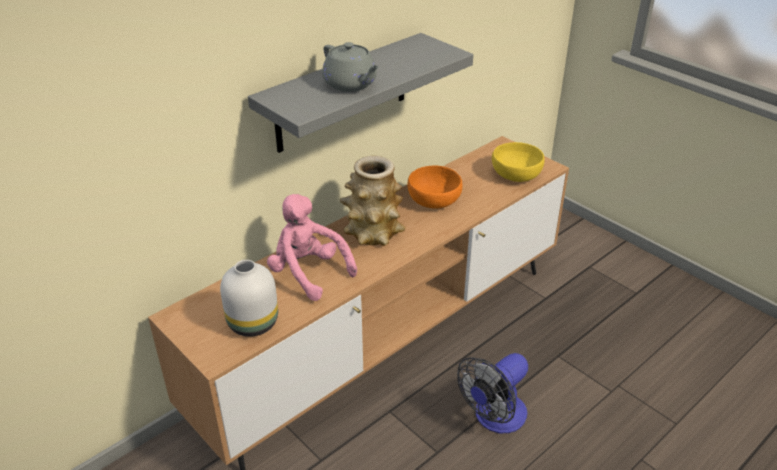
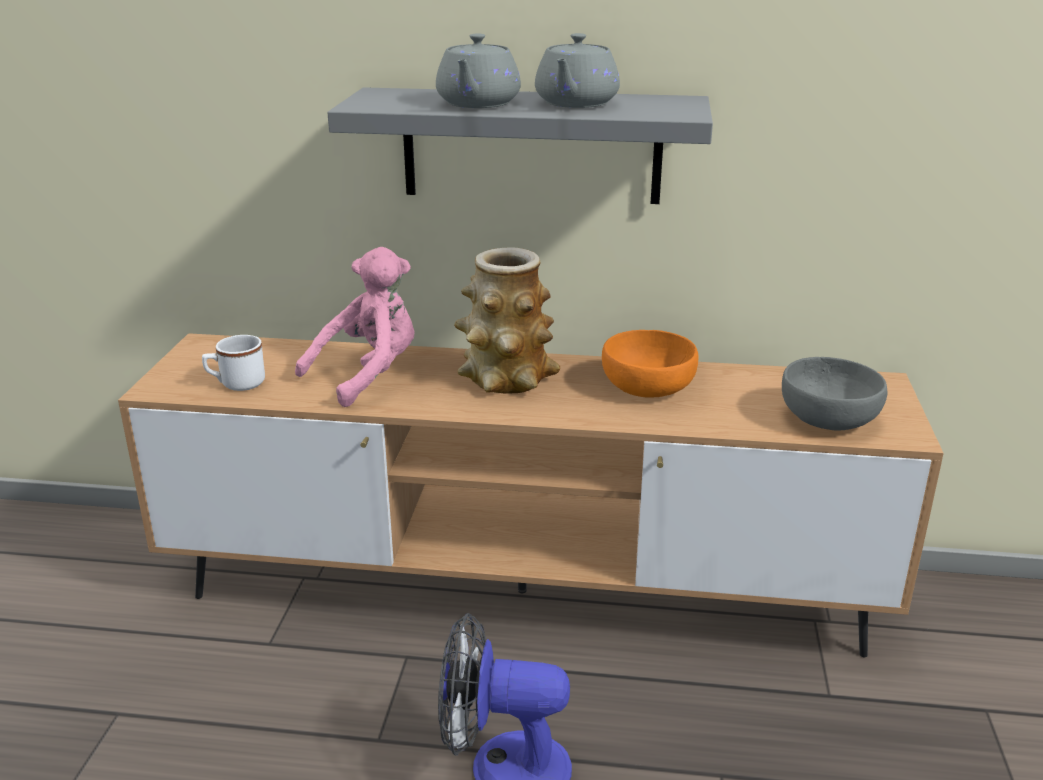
camera: 50 degrees right, 10 degrees down
(253, 324) = (236, 384): white vase -> white mug
(308, 273) = (368, 375): pink plush toy -> pink plush toy turned 45 degrees clockwise
(390, 64) = (575, 103): none -> grey teapot
(516, 175) = (827, 419): yellow bowl -> grey bowl

